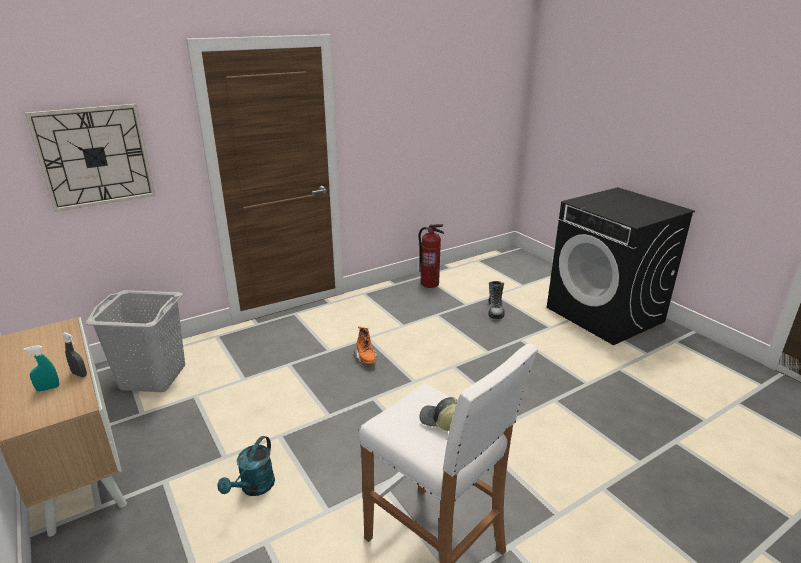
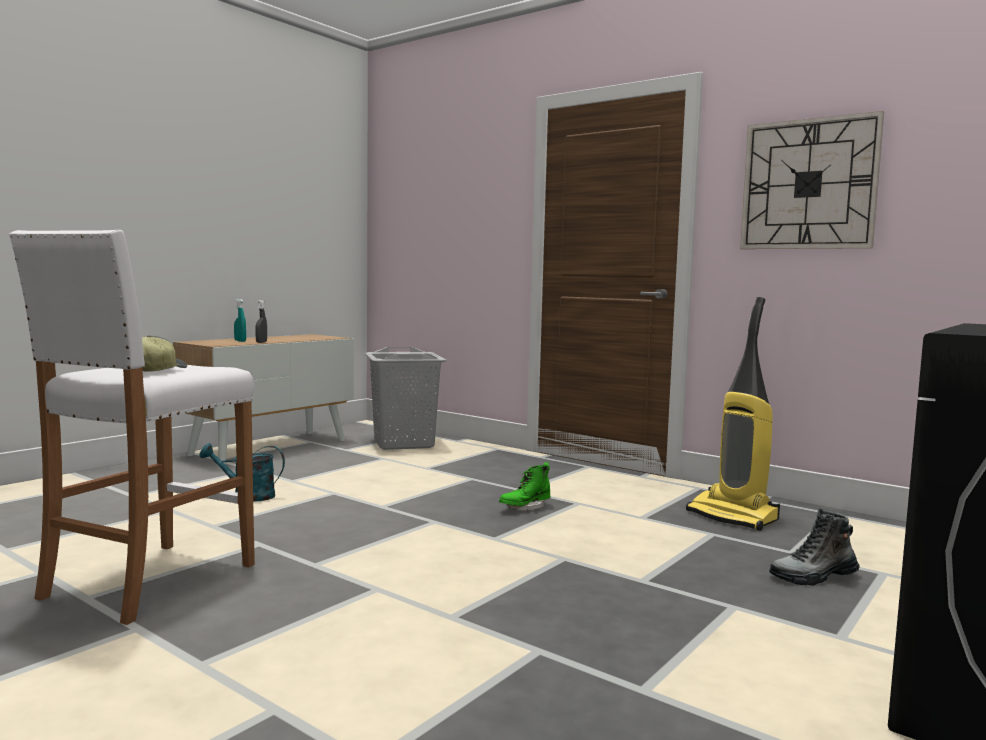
camera: 70 degrees right, 20 degrees down
(95, 157) = (448, 215): wall clock -> wall clock (808, 184)
(366, 358) = (525, 508): orange boot -> green boot
(415, 300) = (733, 516): none -> vacuum cleaner
(430, 284) = (813, 520): fire extinguisher -> none

